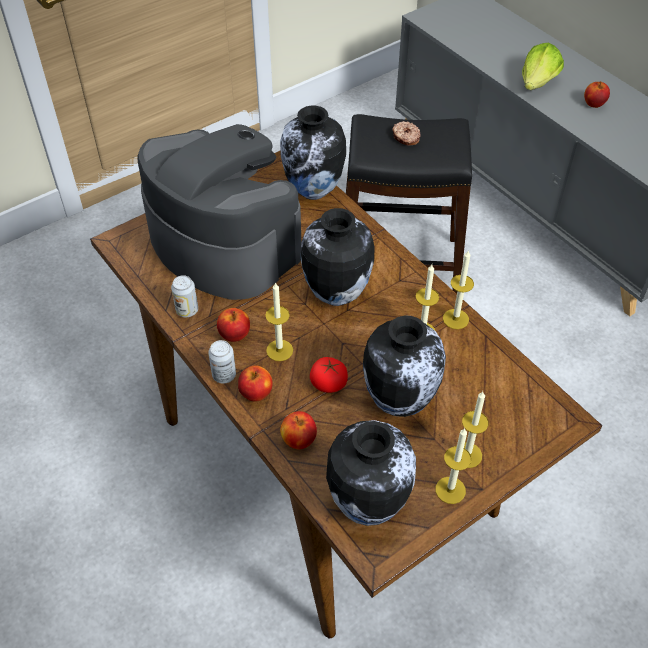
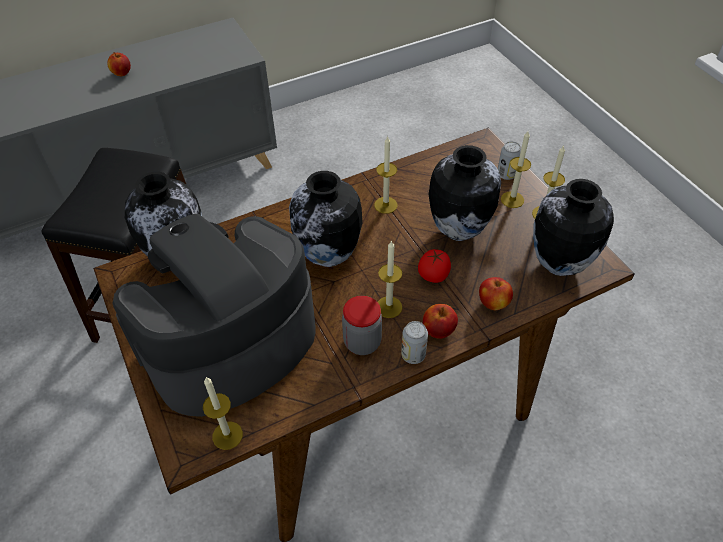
camera: 80 degrees left, 0 degrees up
(187, 310) = (319, 383): can -> can (506, 174)
(234, 335) = (362, 342): apple -> jar
(405, 137) = (105, 192): donut -> none
(455, 319) = (375, 182): candle -> candle (227, 435)
(538, 83) = (72, 98): lettuce -> none

